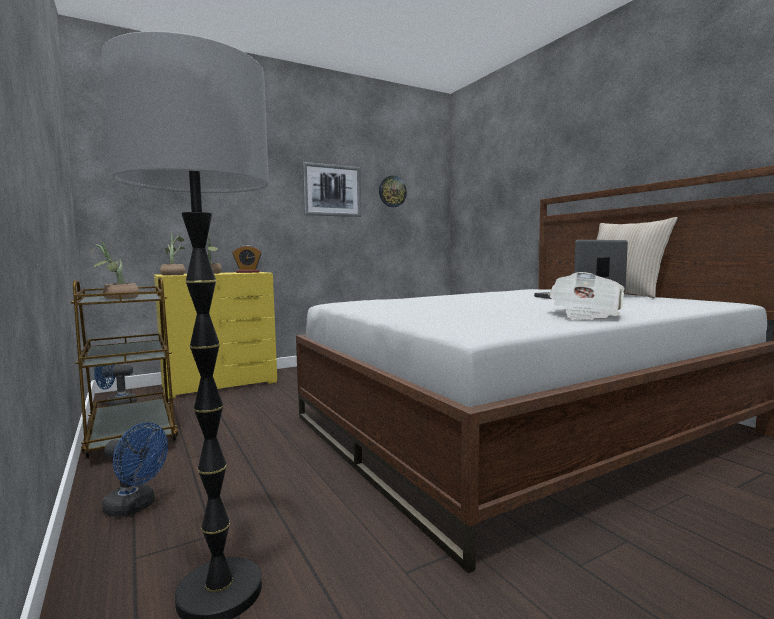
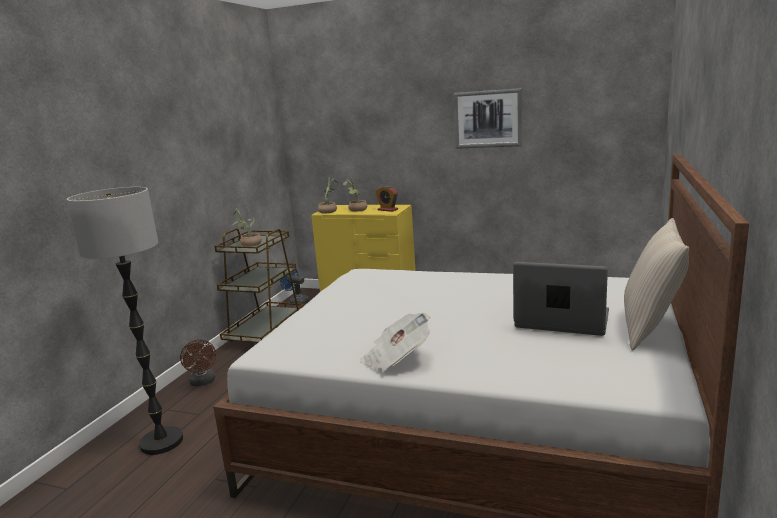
camera: 50 degrees right, 10 degrees up
(136, 506) = (203, 382): blue fan -> brown fan
(392, 191) = (567, 111): wall clock -> none

